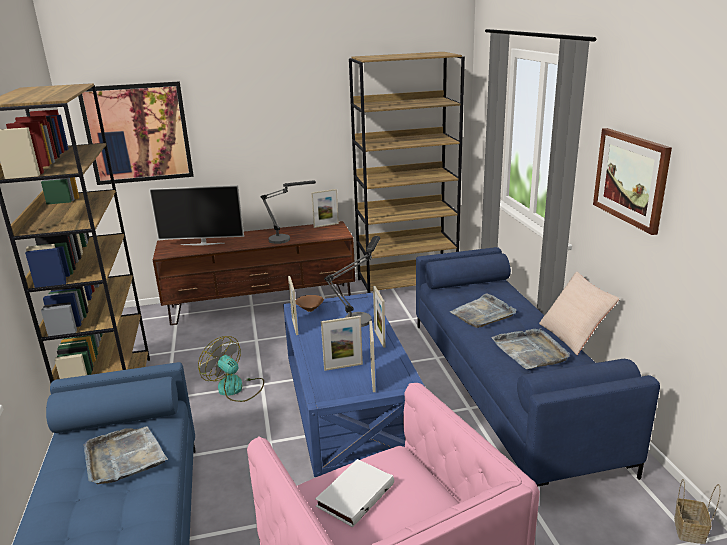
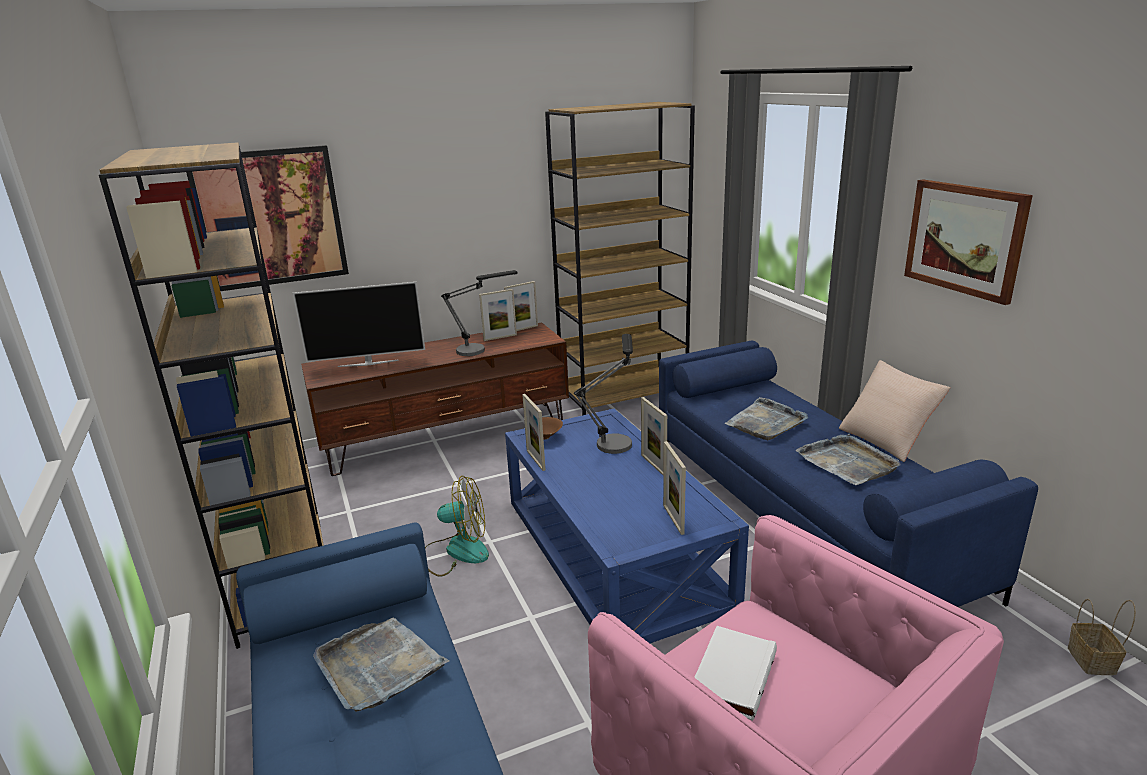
camera: 10 degrees left, 0 degrees up
(236, 389) = (456, 551): fan -> fan turned 150 degrees clockwise
(343, 367) = (625, 506): picture frame -> picture frame (500, 337)

